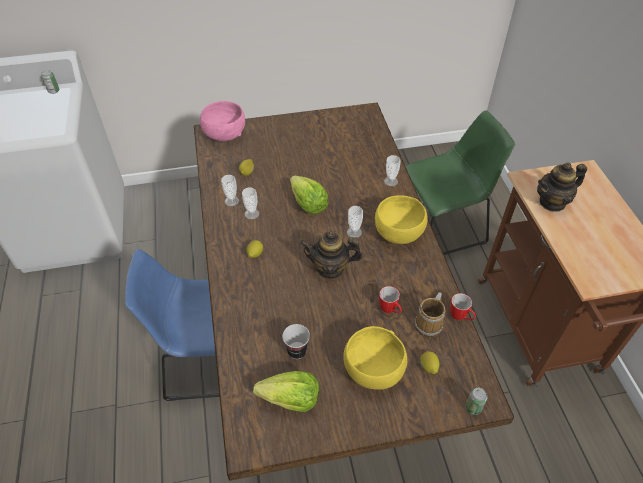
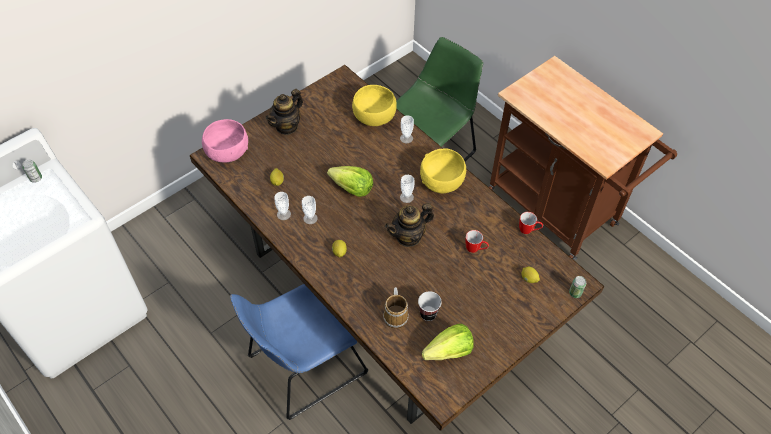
camera: 30 degrees left, 5 degrees up
(374, 370) = (493, 300): yellow bowl -> yellow bowl (374, 117)
(430, 324) = (510, 246): mug -> mug (396, 316)
(552, 202) = (545, 107): teapot -> teapot (287, 126)

